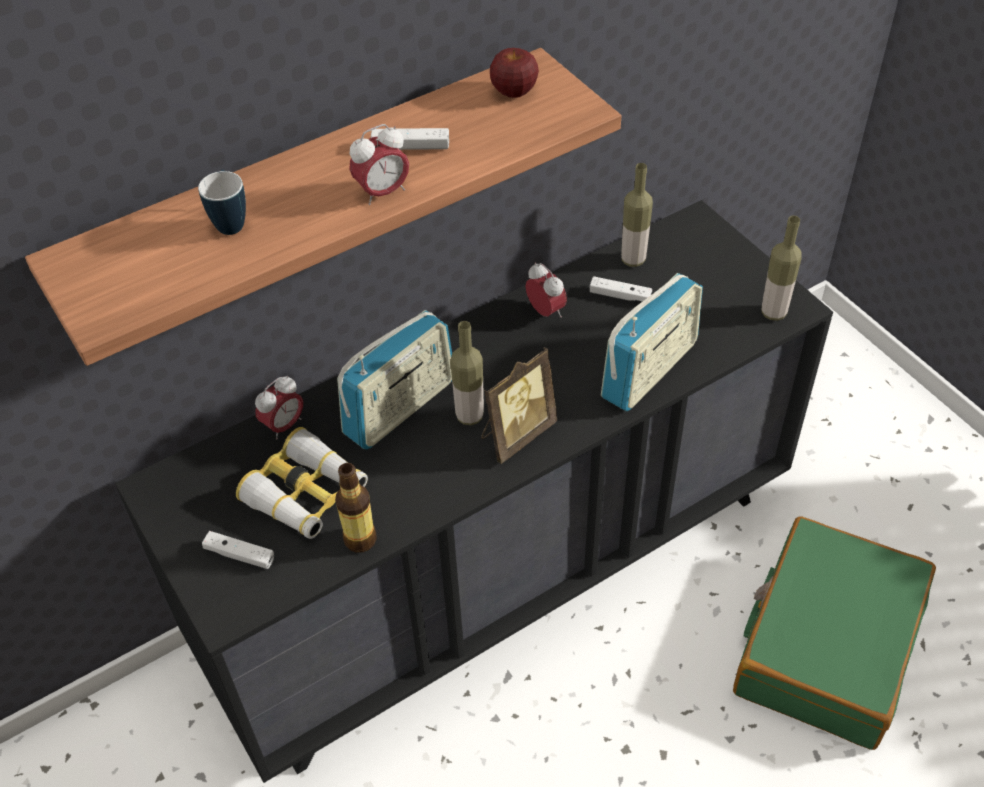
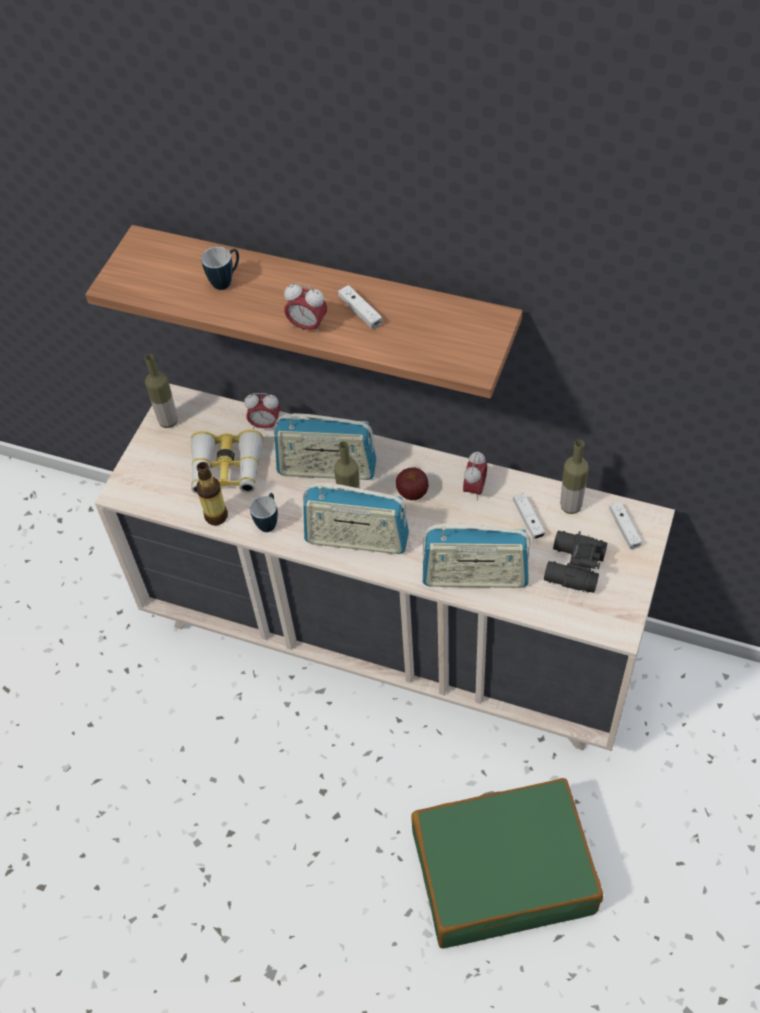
camera: 55 degrees right, 5 degrees up
(239, 555) = (163, 470): white game controller -> white game controller (624, 528)
(417, 495) = (269, 522): none -> mug
(500, 572) = (392, 635): black dresser -> beige dresser
(514, 92) = (460, 325): apple -> apple (412, 493)
(516, 434) = (357, 539): picture frame -> radio
(703, 297) = (572, 567): none -> black binoculars
(773, 312) = (598, 617): bottle -> bottle (168, 421)

